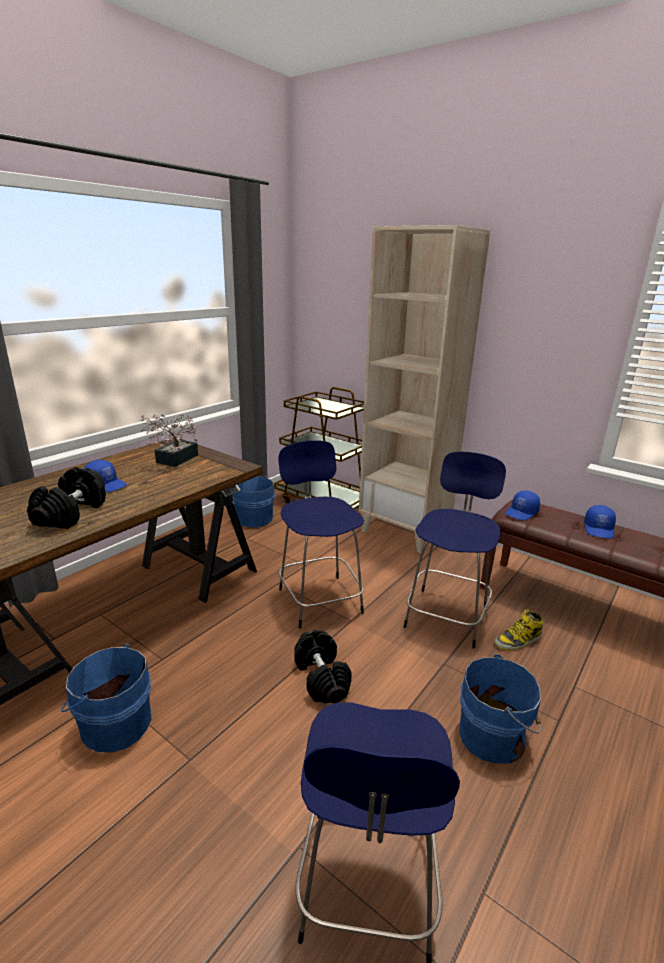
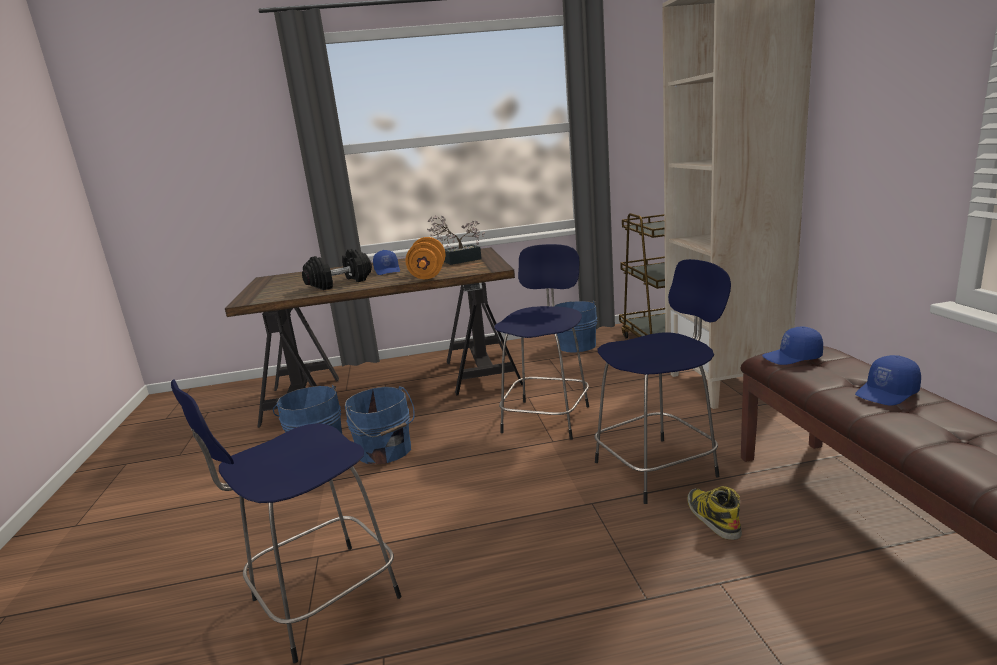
camera: 45 degrees right, 5 degrees down
(177, 485) = (428, 275): none -> orange dumbbell
(322, 678) = (469, 471): black dumbbell -> none
(495, 736) = (555, 574): blue bucket -> blue bucket (385, 451)
(518, 640) = (712, 517): boot -> boot turned 60 degrees clockwise

